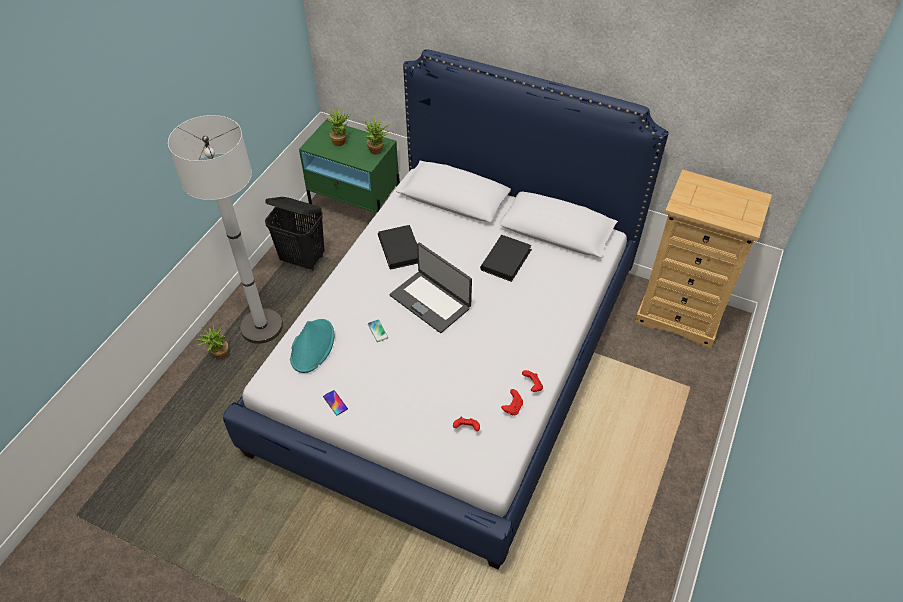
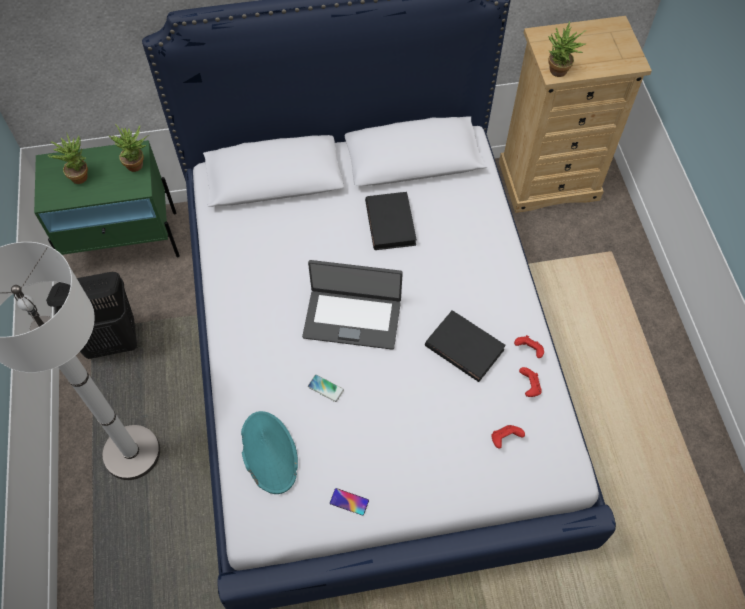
camera: 35 degrees left, 10 degrees up
(218, 355) = (108, 519): potted plant -> potted plant (557, 73)
(400, 249) = (266, 275): black book -> black book (464, 347)

